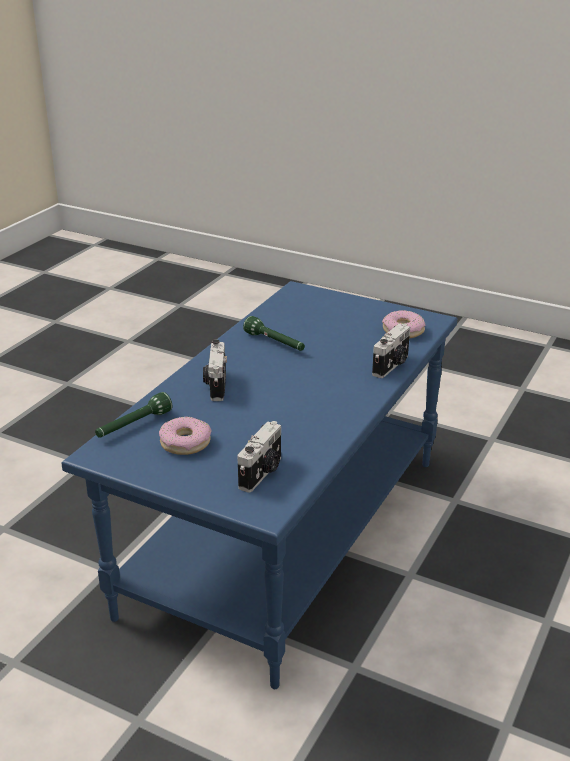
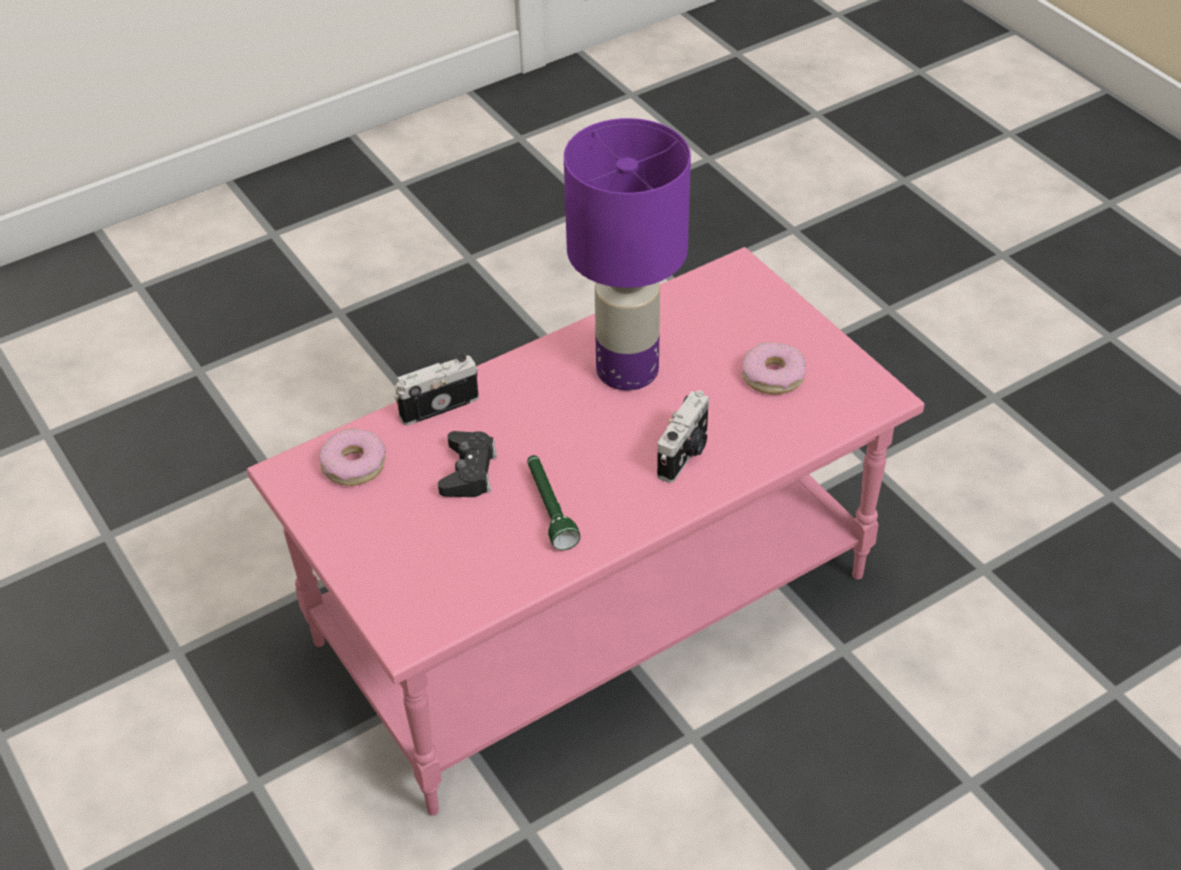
camera: 150 degrees left, 15 degrees up
(133, 426) = (822, 423): green flashlight -> none
(262, 473) = (714, 309): camera -> none
(284, 532) = (593, 614): blue coffee table -> pink coffee table
(293, 417) = (627, 369): none -> purple table lamp
(337, 345) = (468, 471): none -> black game controller

